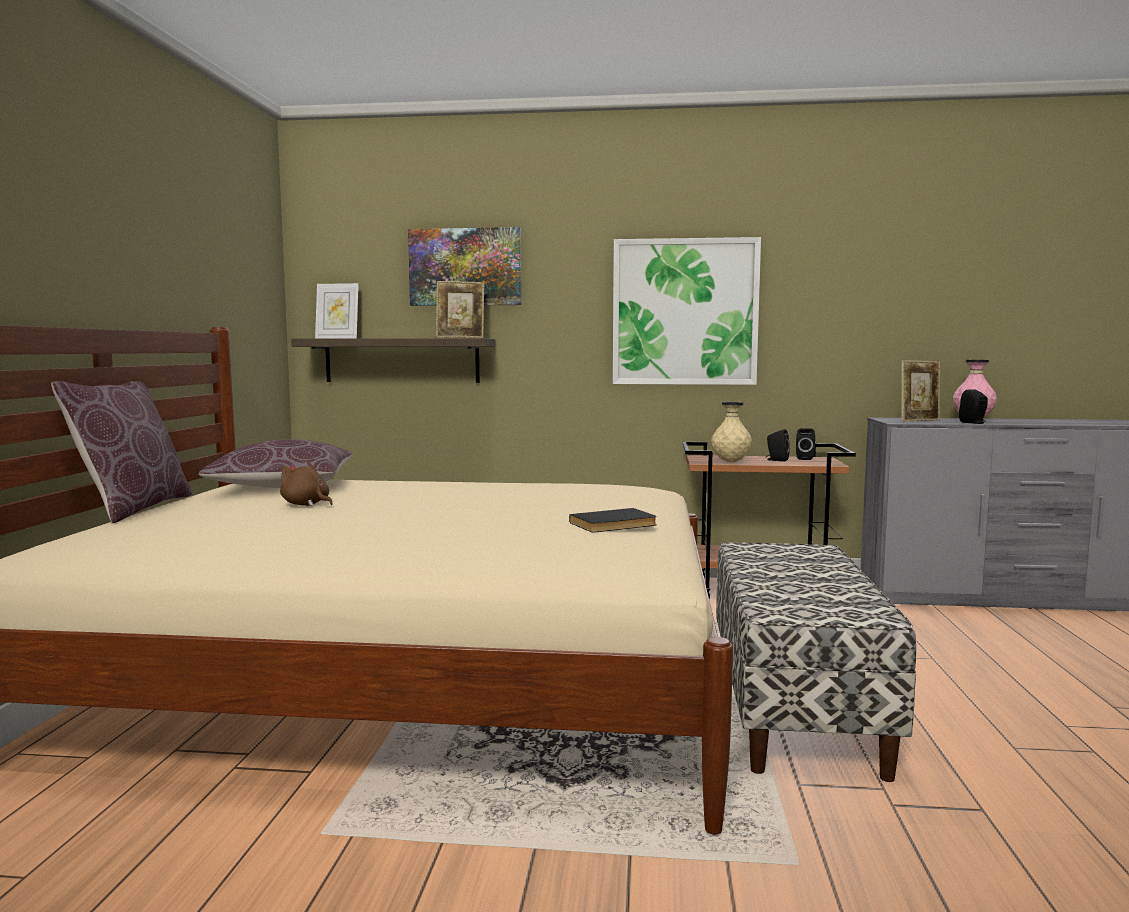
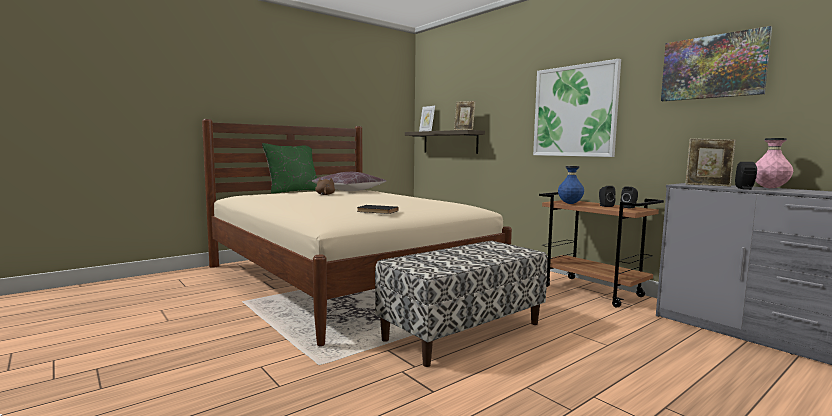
camera: 45 degrees right, 0 degrees up
(133, 508) = (293, 191): brown pillow -> green pillow
(465, 267) = (475, 94): picture -> picture (712, 67)
(731, 462) = (570, 203): beige vase -> blue vase

